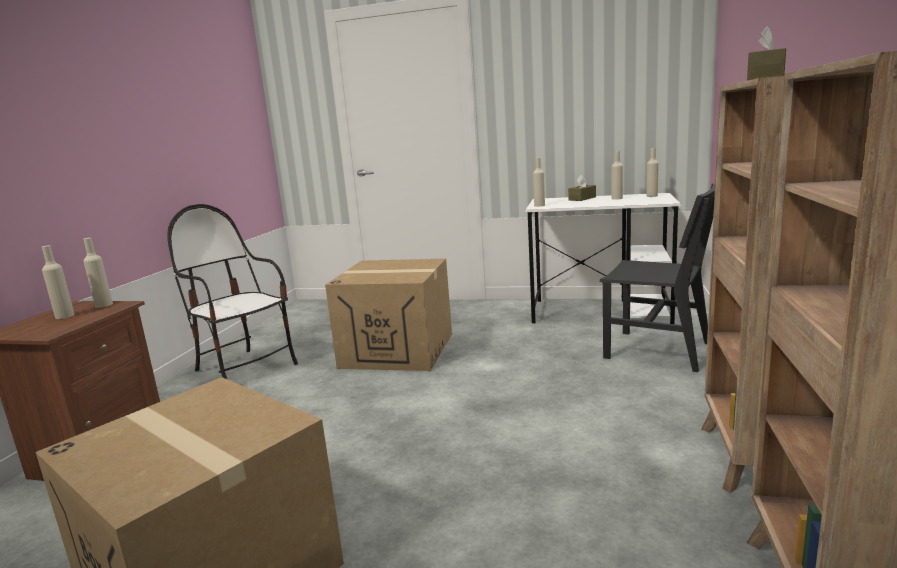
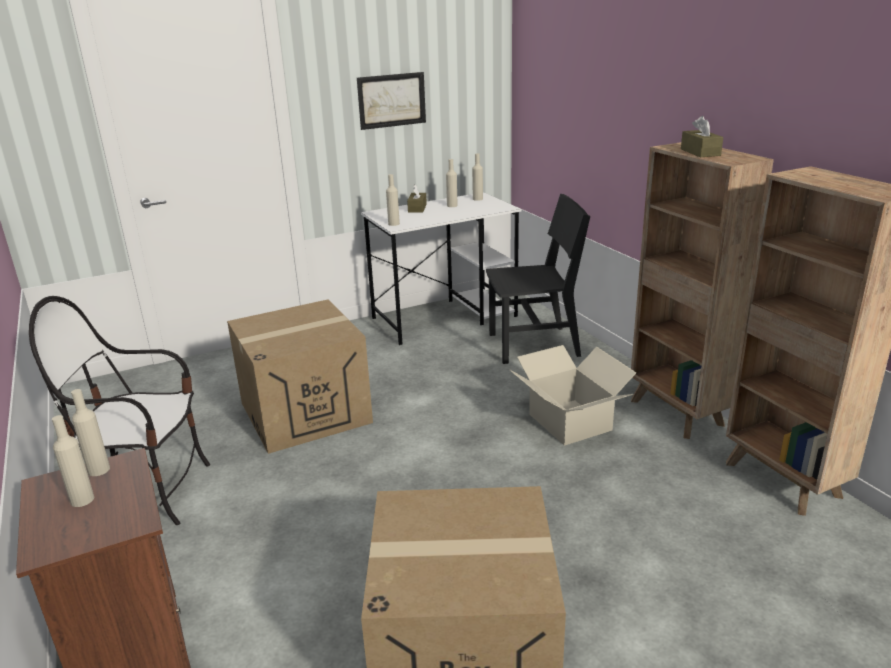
camera: 40 degrees left, 10 degrees up
(571, 96) = (391, 100): none -> picture
(600, 425) = (569, 422): none -> cardboard box

